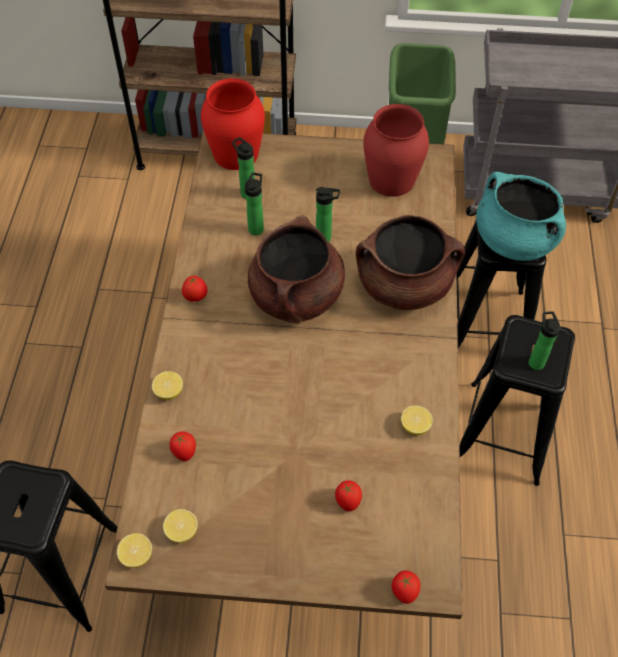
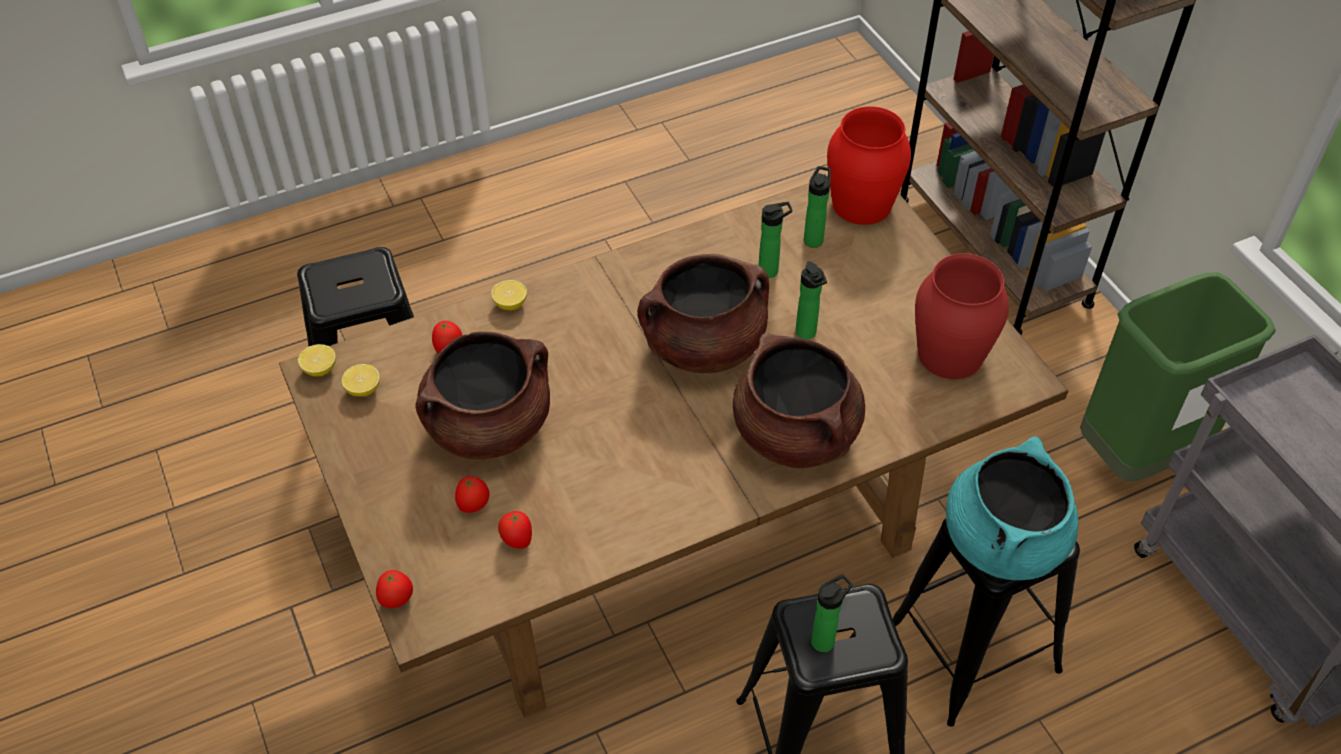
camera: 60 degrees right, 5 degrees down
(195, 297) = (638, 268): tomato -> tomato (517, 540)
(278, 458) = (489, 426): none -> brown cooking pot
(415, 426) = (606, 526): lemon -> none

